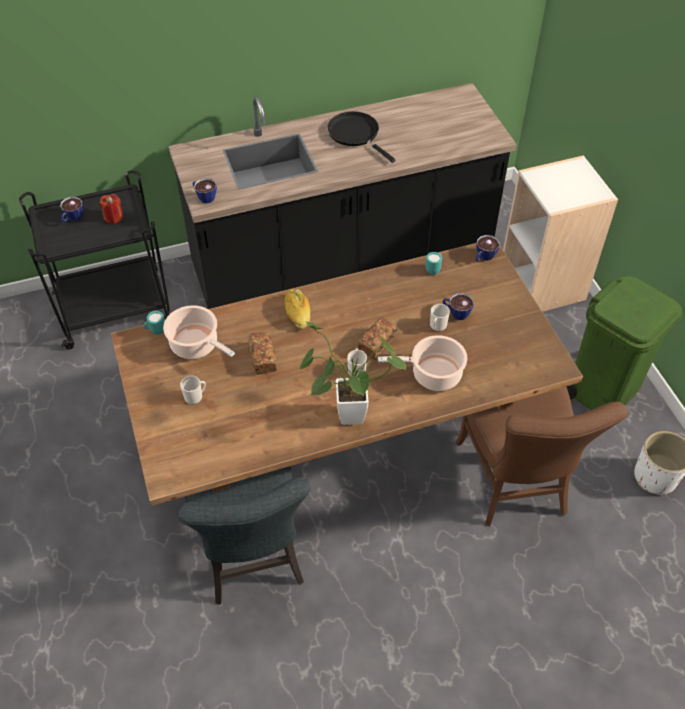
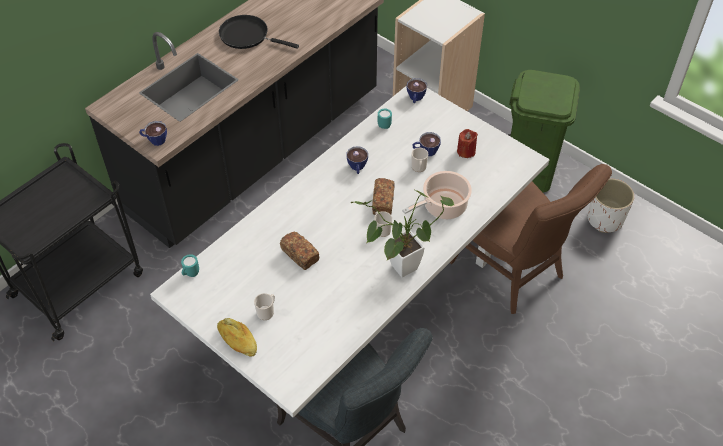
camera: 30 degrees left, 0 degrees up
(72, 218) = (27, 211): cup -> cup (357, 168)
(113, 217) = (67, 194): red candle -> red candle (466, 151)
(196, 345) = (235, 270): cooking pot -> none
(297, 313) = (300, 206): bread -> bread (237, 341)
(341, 444) = (360, 306): brown dining table -> white dining table

